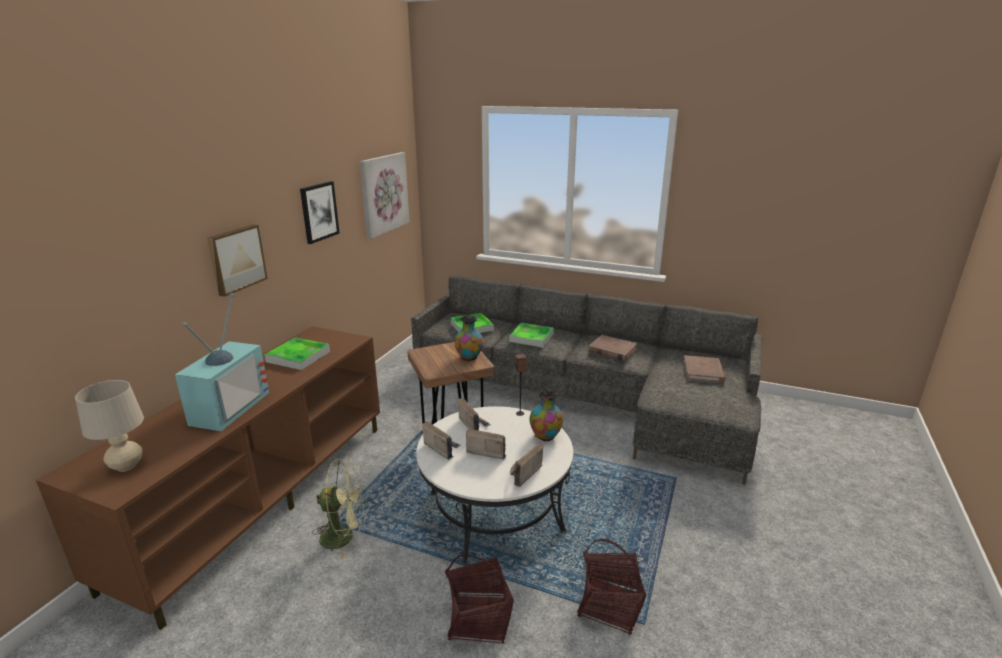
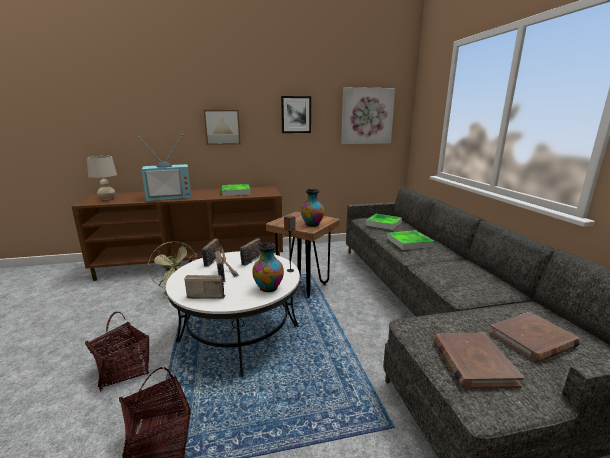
camera: 55 degrees right, 5 degrees down
(612, 350) = (458, 275): brown book -> brown book (472, 362)

